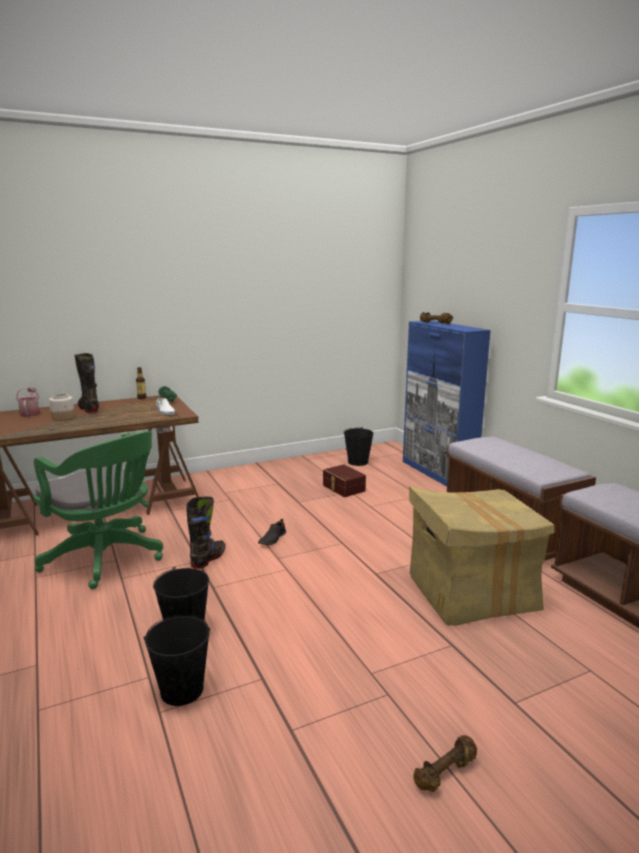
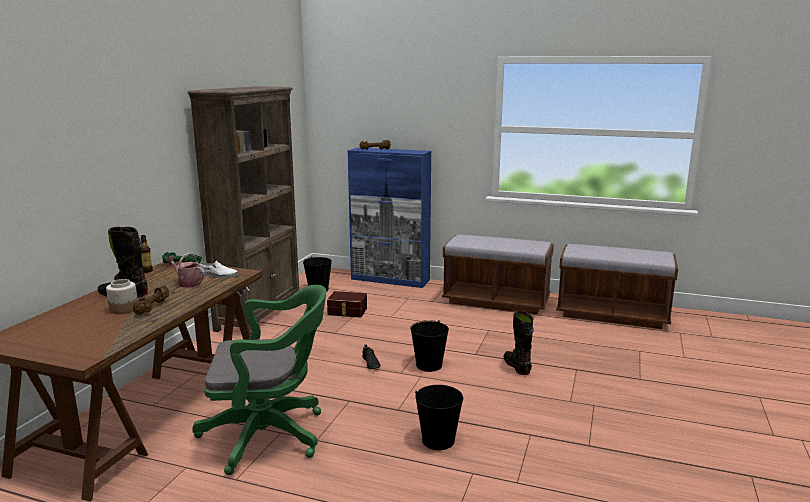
camera: 45 degrees left, 0 degrees up
(30, 413) = (63, 317): watering can -> watering can (187, 283)
(182, 690) = (505, 466): black bucket -> black bucket (429, 365)
(208, 559) = (354, 396): black boot -> black boot (517, 367)
(277, 467) = (259, 314): none -> brown bookcase
(446, 773) = (667, 419): brown dumbbell -> brown dumbbell (153, 307)
(471, 593) = (538, 341): cardboard box -> none

